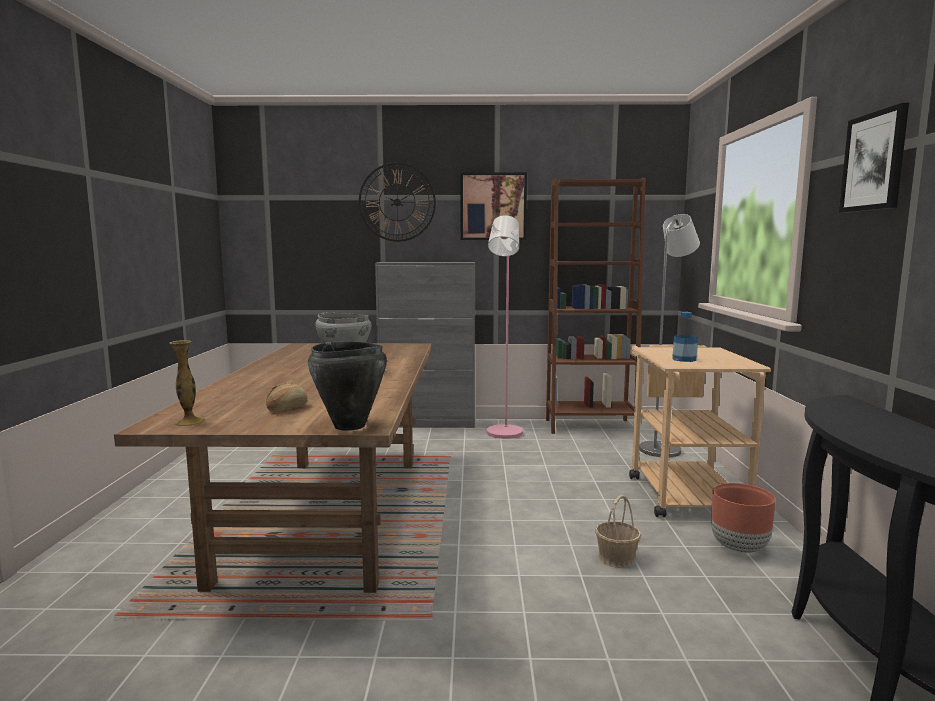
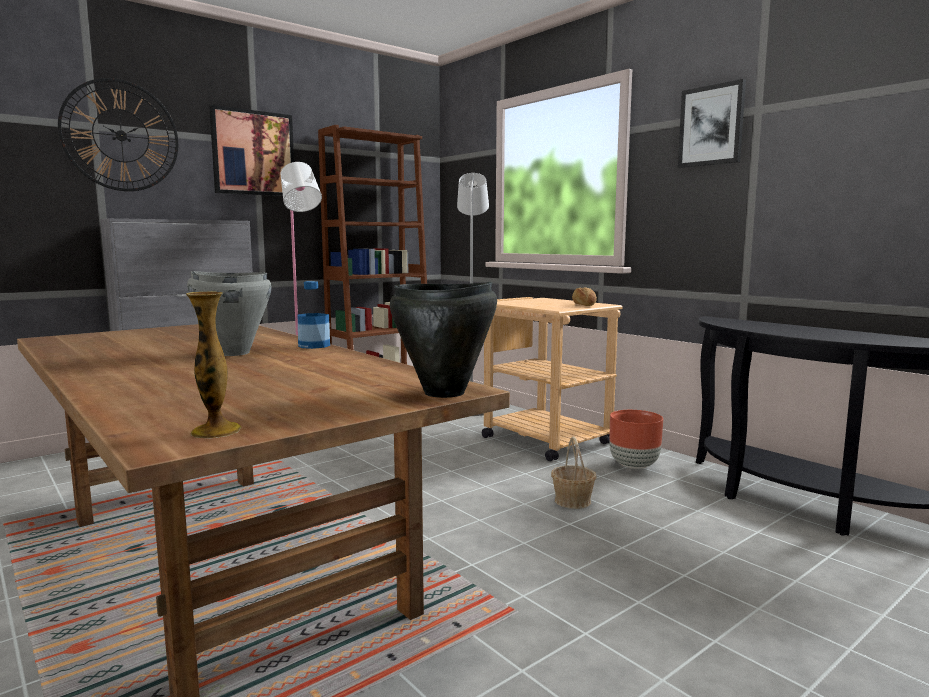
camera: 40 degrees left, 0 degrees up
(286, 408) = (302, 393): bread -> bread (583, 305)
(684, 359) = (552, 306): bottle -> bottle (314, 346)

